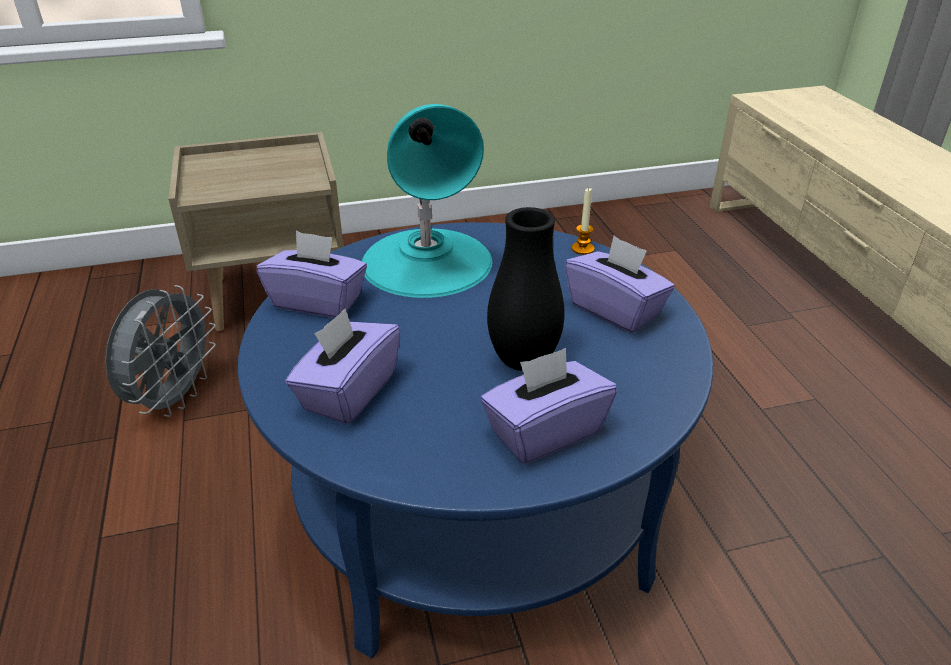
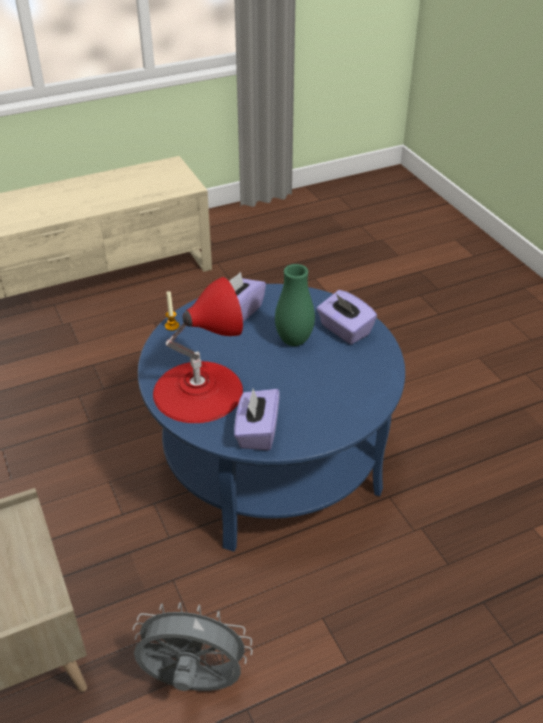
camera: 100 degrees left, 5 degrees up
(348, 392) = (339, 399): purple tissue box -> none
(427, 261) = (198, 390): turquoise table lamp -> red table lamp
(523, 361) = (294, 340): black vase -> green vase

